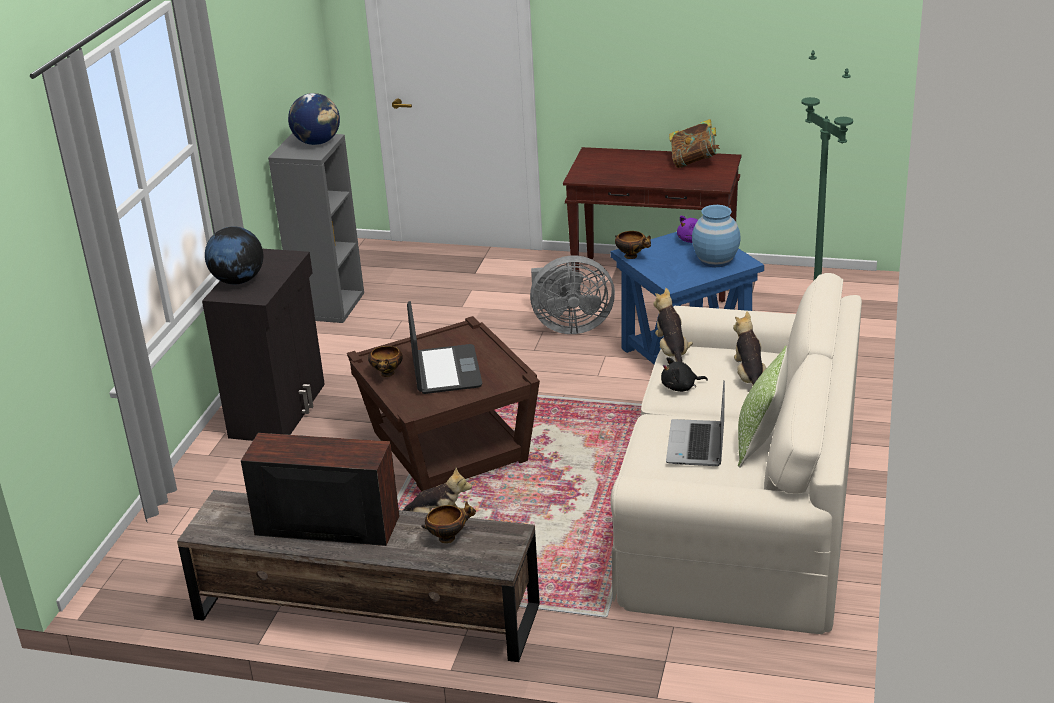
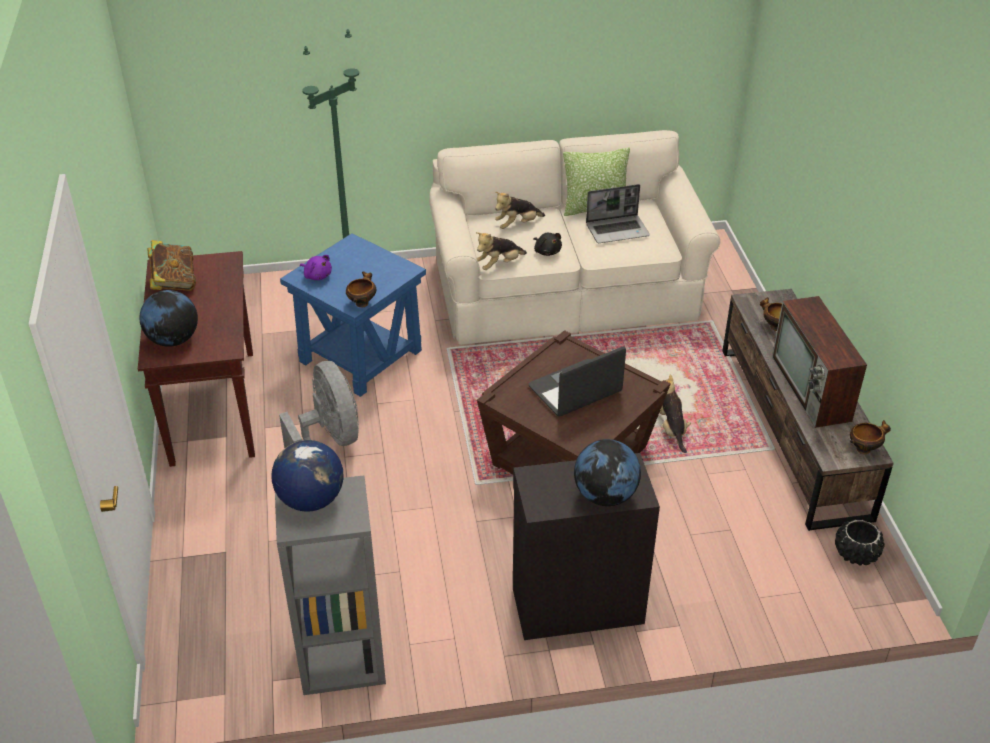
camera: 115 degrees left, 10 degrees up
(173, 587) = (856, 554): none -> black planter
(387, 374) = (601, 424): bowl -> bowl (864, 448)
(609, 159) = (173, 340): none -> globe
(716, 260) = (353, 257): blue vase -> none

